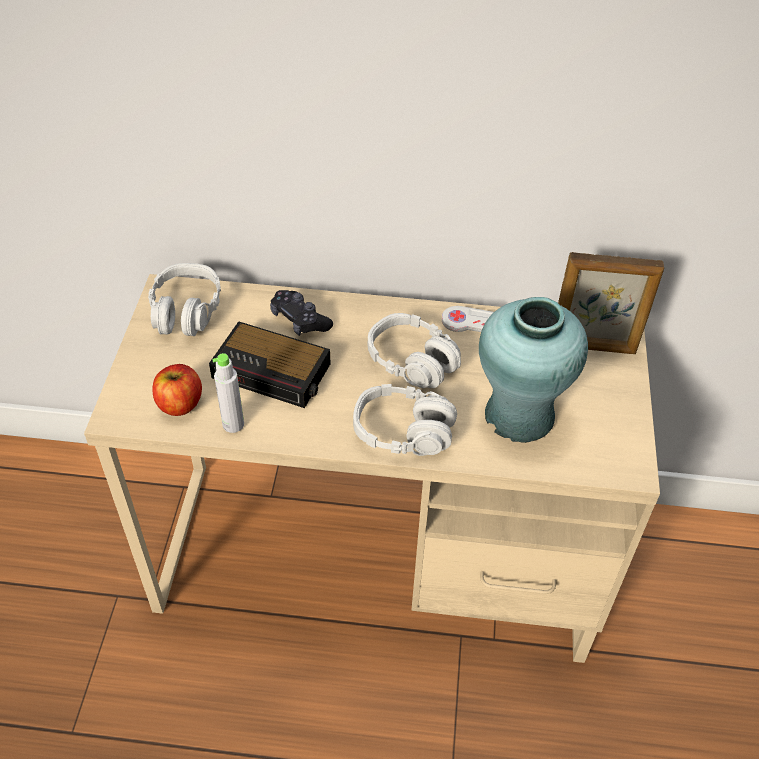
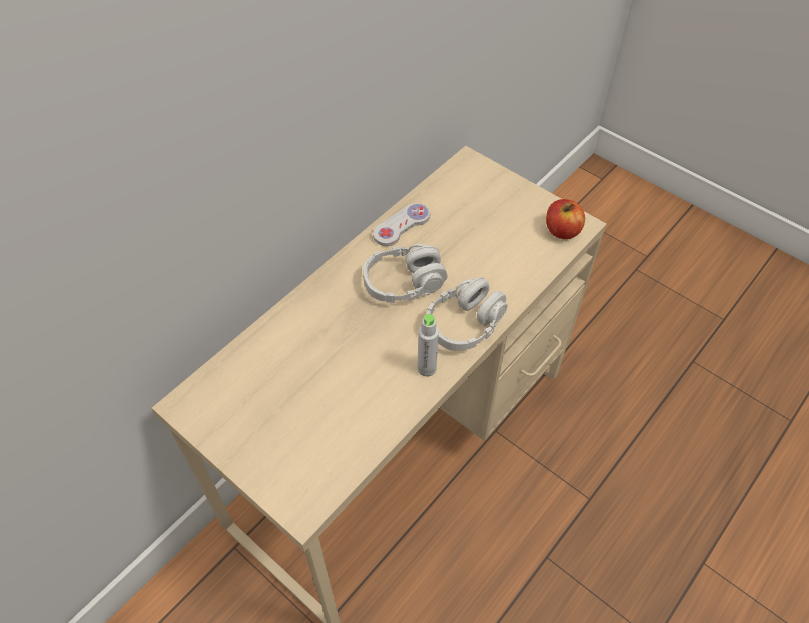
camera: 55 degrees left, 5 degrees up
(180, 404) = (327, 455): apple -> apple (562, 231)
(186, 311) = (224, 401): grey headphones -> none
(233, 424) = (378, 427): grey bottle -> grey bottle (426, 368)
(274, 371) = (344, 372): alarm clock -> none
(300, 320) = (304, 328): black game controller -> none
(519, 416) = (499, 253): turquoise vase -> none
(593, 347) = (469, 182): picture frame -> none

